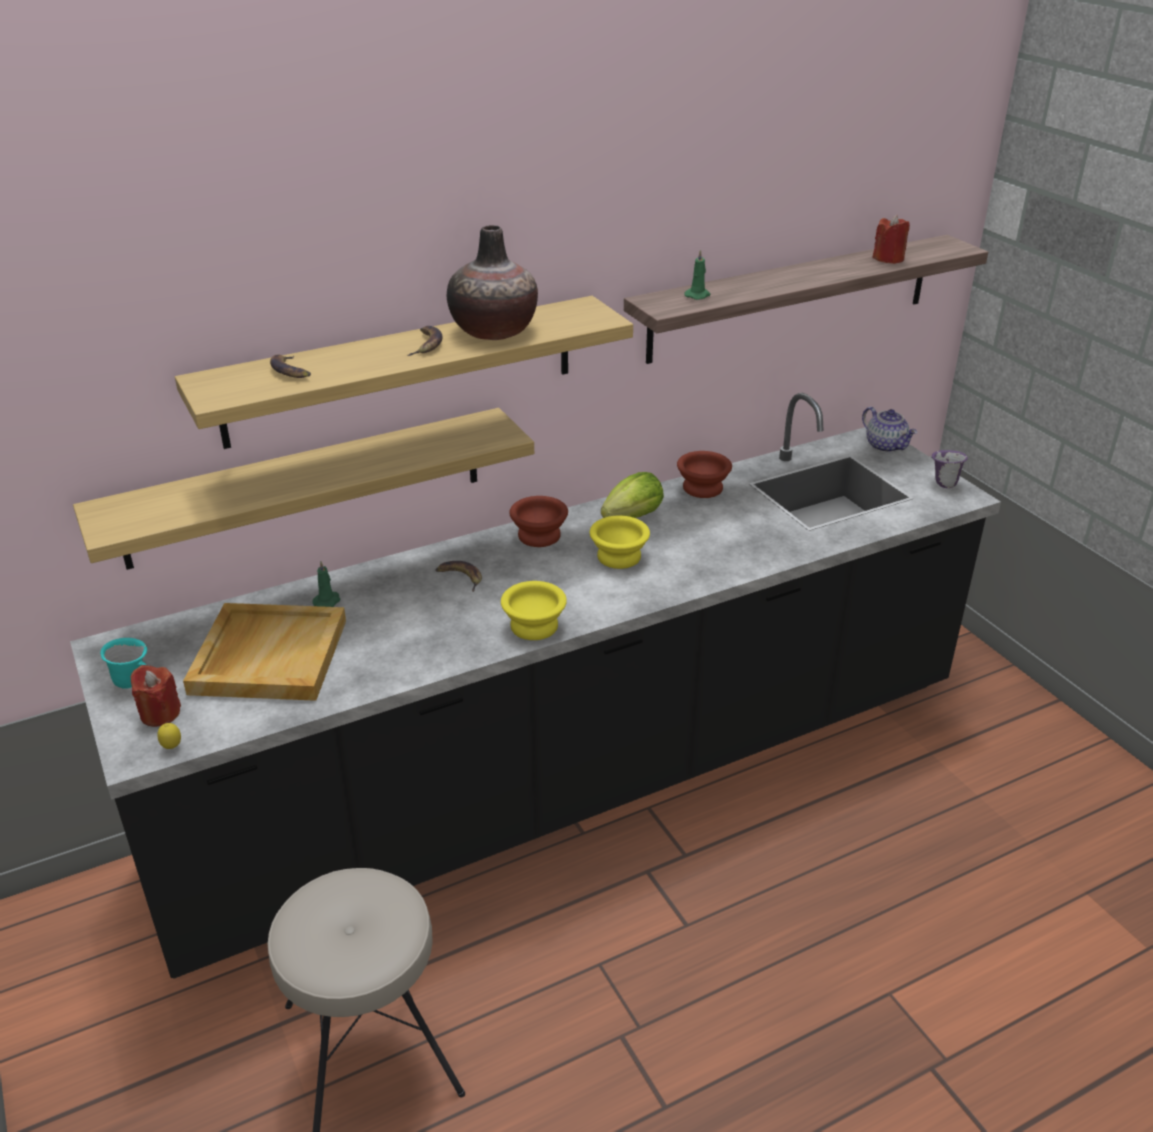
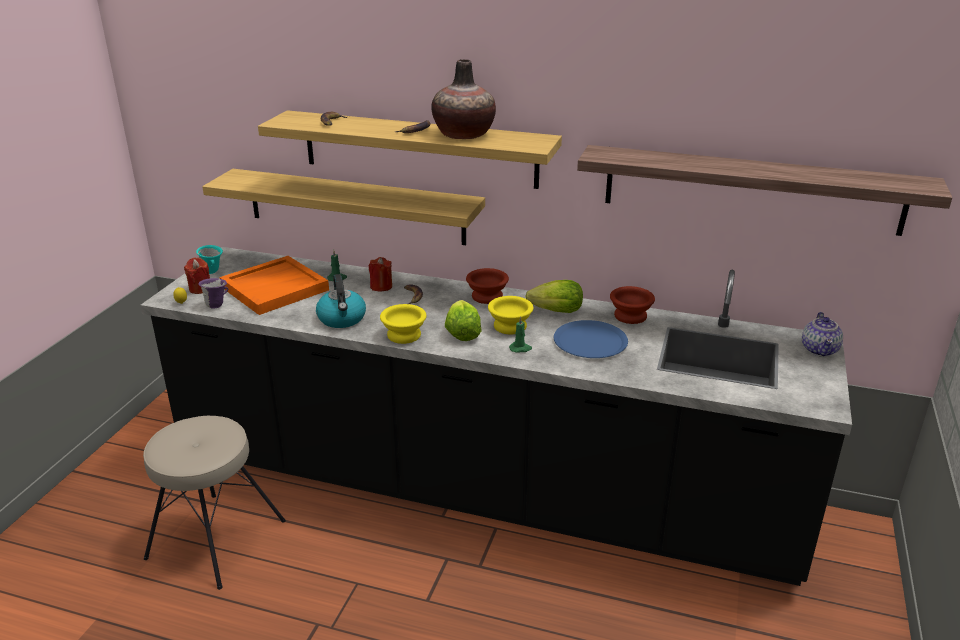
camera: 45 degrees right, 5 degrees down
(268, 655) = (275, 288): beige tray -> orange tray
(431, 647) = (342, 319): none -> kettle
(586, 589) = (462, 332): none -> lettuce
(698, 295) = (637, 156): green candle -> green candle (520, 348)
(714, 532) = (590, 341): none -> blue plate
(888, 259) = (841, 177): red candle -> red candle (381, 286)
(943, 484) = (821, 392): purple mug -> purple mug (216, 305)

